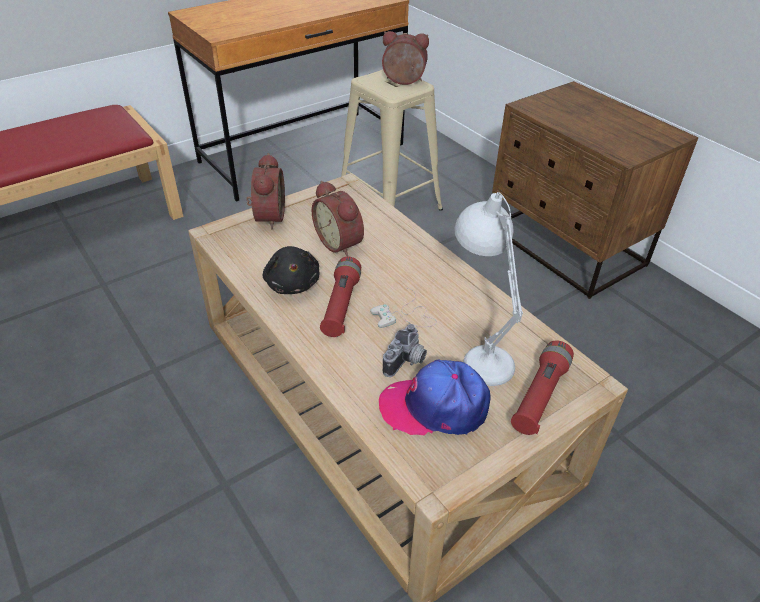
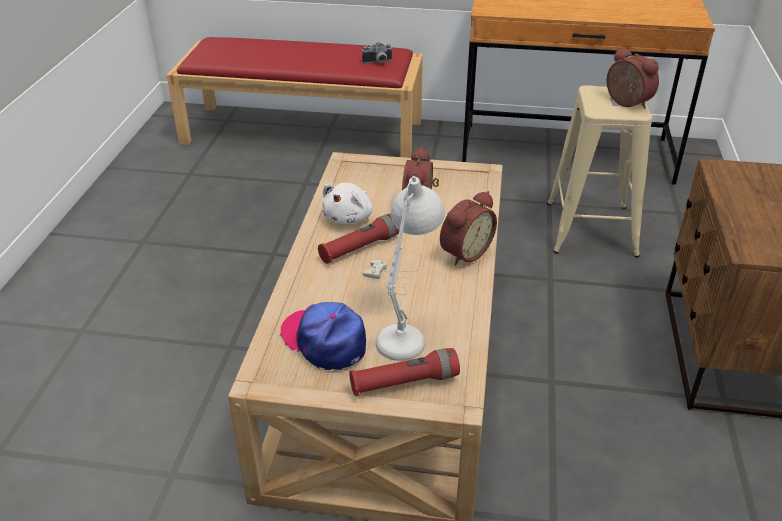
camera: 45 degrees right, 5 degrees down
(267, 217) = (394, 167): alarm clock -> alarm clock (463, 252)
(292, 283) = (349, 218): black plush toy -> white plush toy
(407, 362) = (349, 306): camera -> camera (378, 62)

